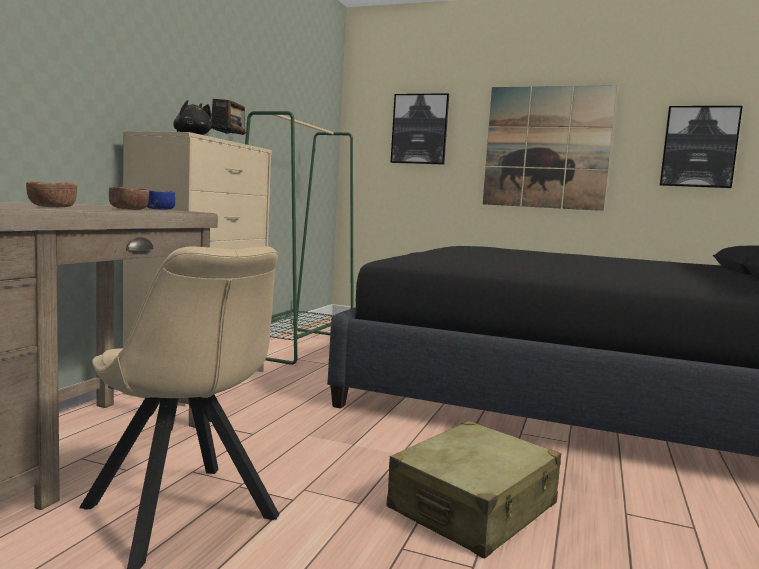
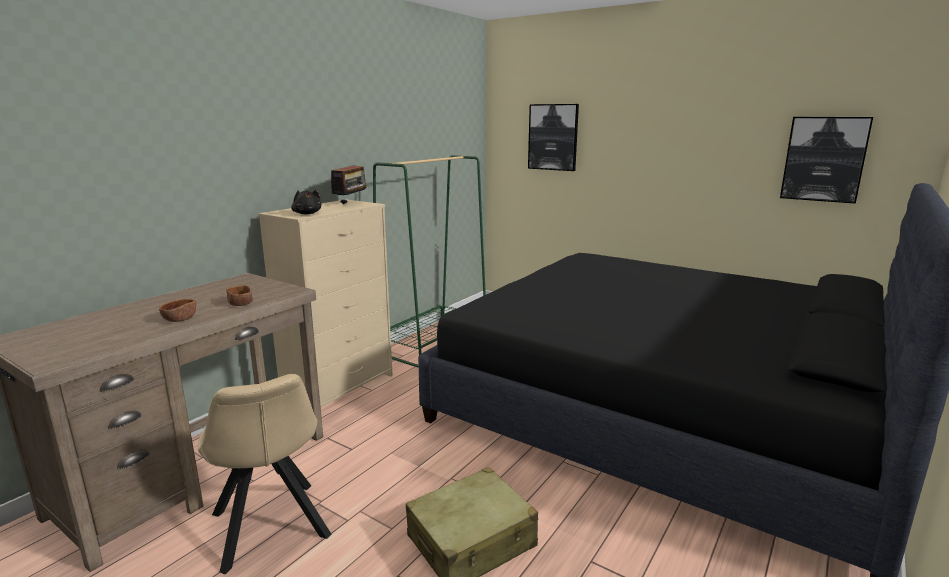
camera: 15 degrees right, 10 degrees up
(159, 209) = (274, 288): blue bowl -> none
(546, 147) = (669, 157): picture -> none

